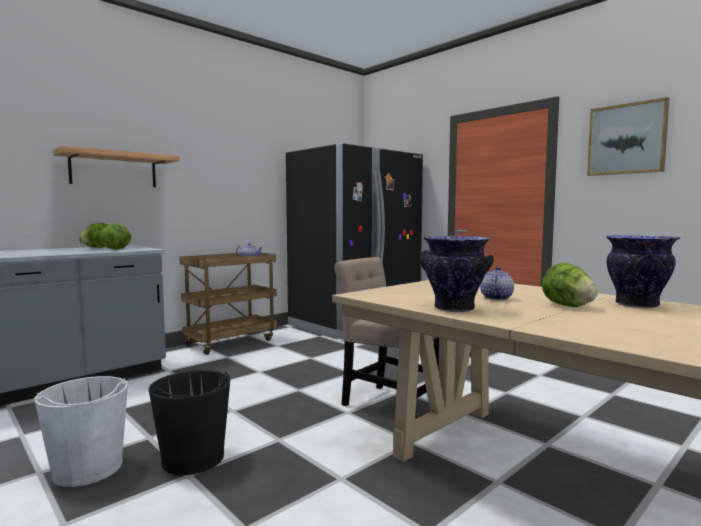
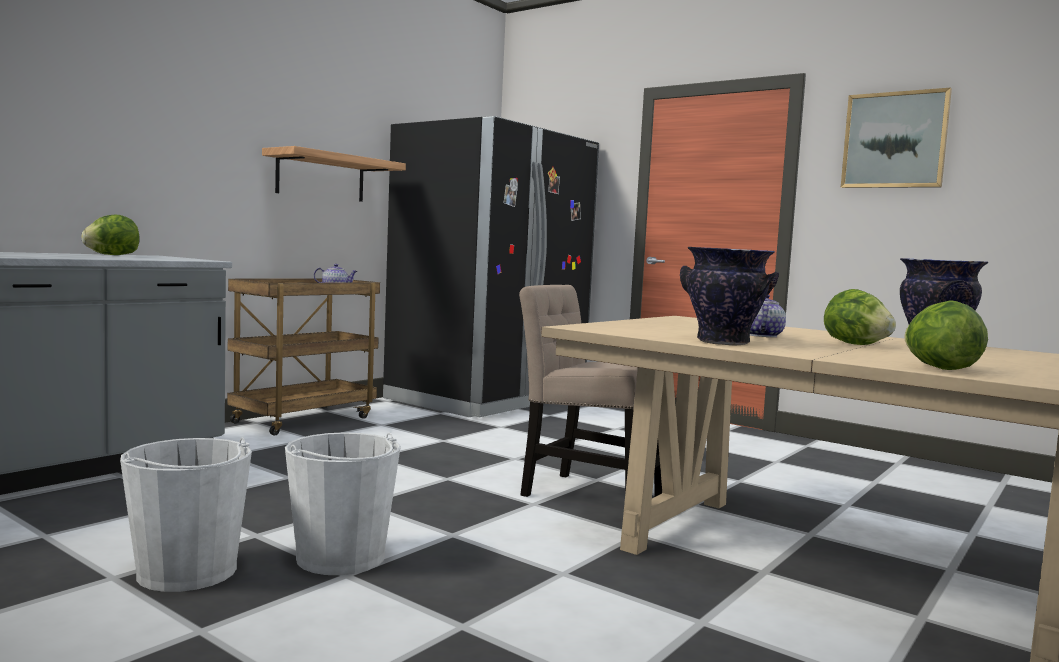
camera: 10 degrees left, 0 degrees up
(114, 170) = (134, 131): shelf -> shelf (321, 177)
(117, 249) = (153, 258): lettuce -> lettuce (939, 368)
(193, 459) = (341, 557): black bucket -> white bucket

